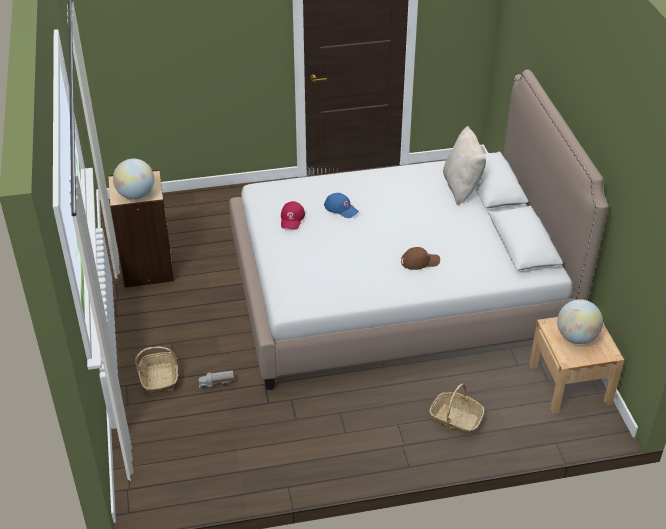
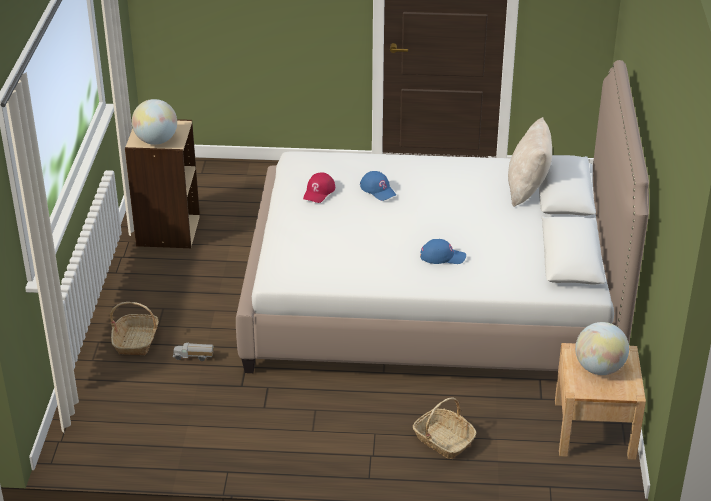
camera: 15 degrees right, 5 degrees down
(420, 261) = (442, 256): brown cap -> blue cap

